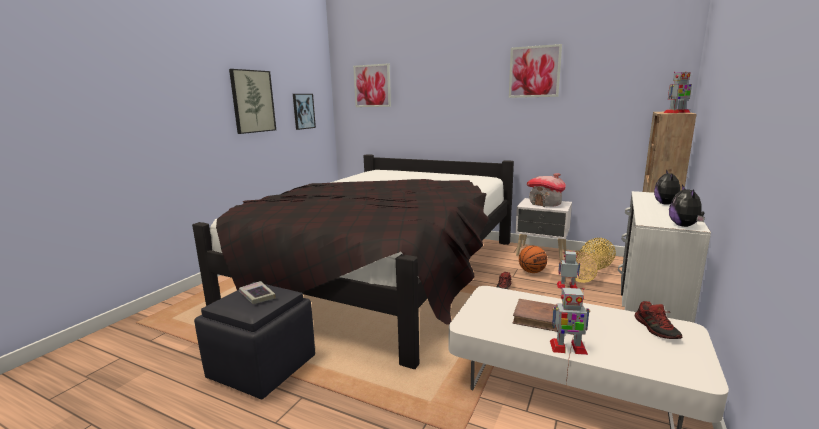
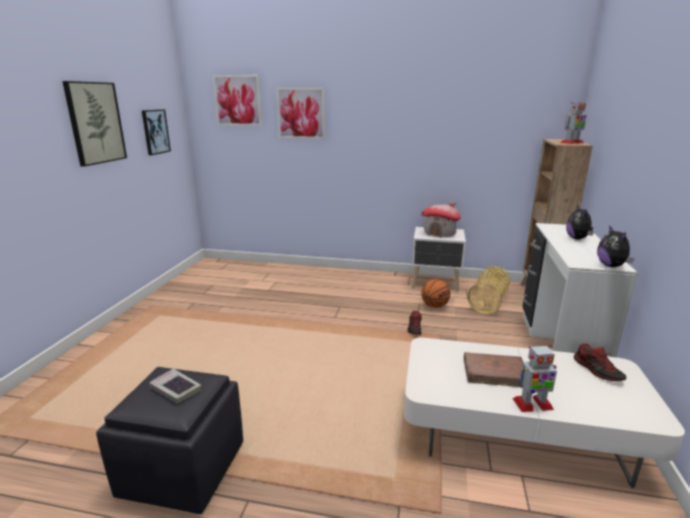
camera: 15 degrees left, 5 degrees up
(384, 271) = (280, 321): black bed -> none
(534, 72) = (426, 93): picture -> picture (301, 113)
(567, 286) = (474, 319): toy robot -> none

